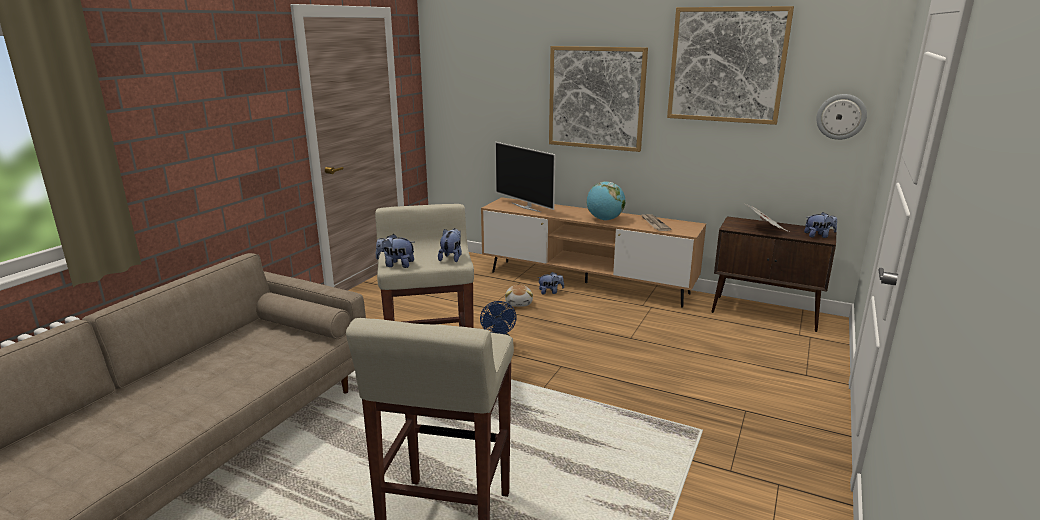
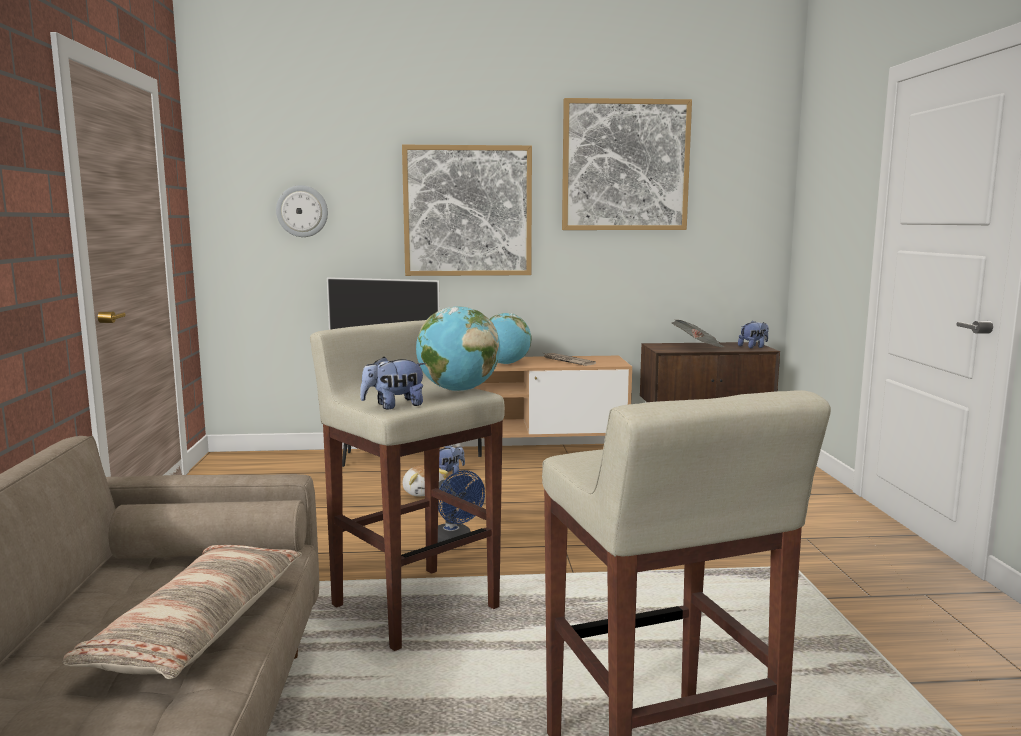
camera: 30 degrees left, 10 degrees down
(252, 369) = (199, 628): none -> pillow
(451, 258) = (458, 390): plush toy -> globe
(841, 116) = (747, 217): wall clock -> wall clock (302, 211)

